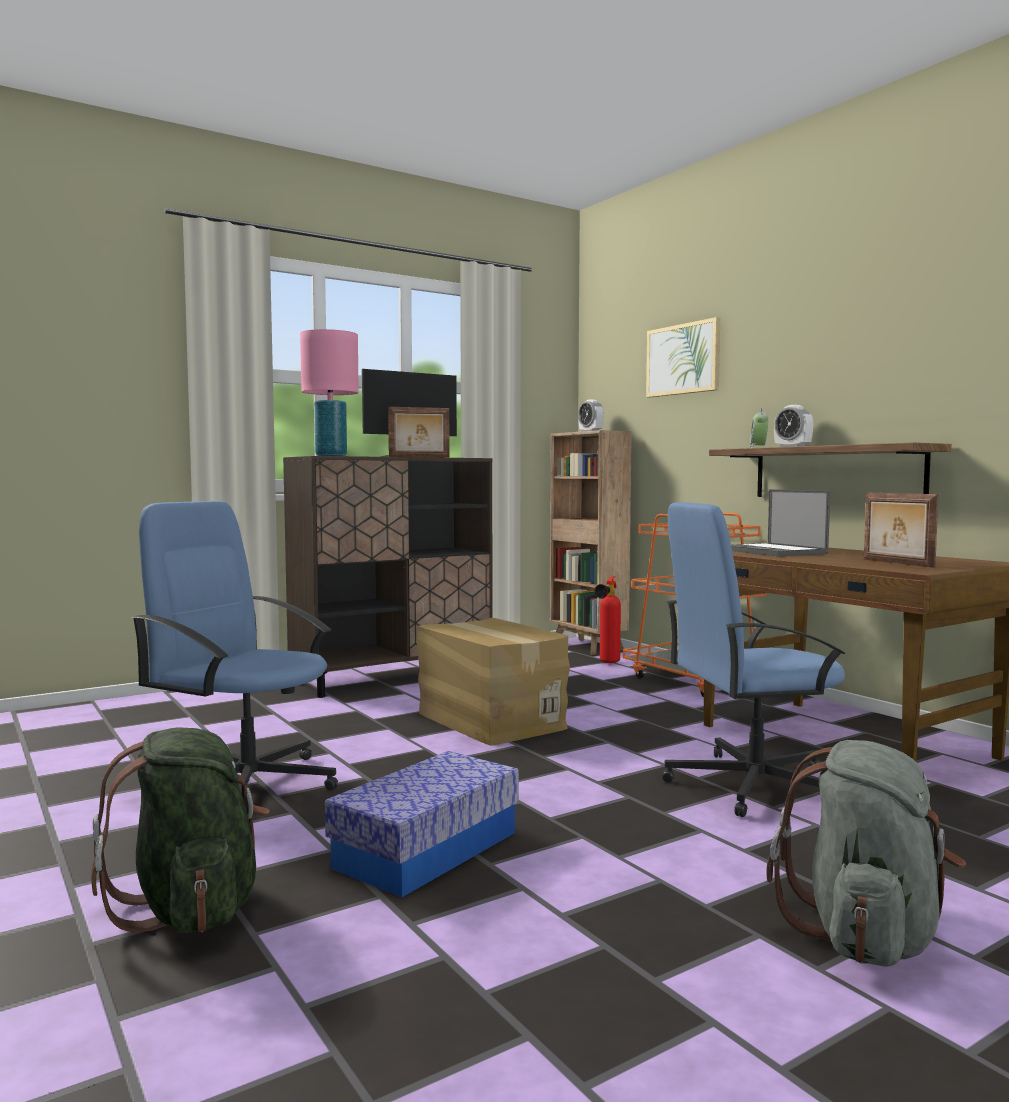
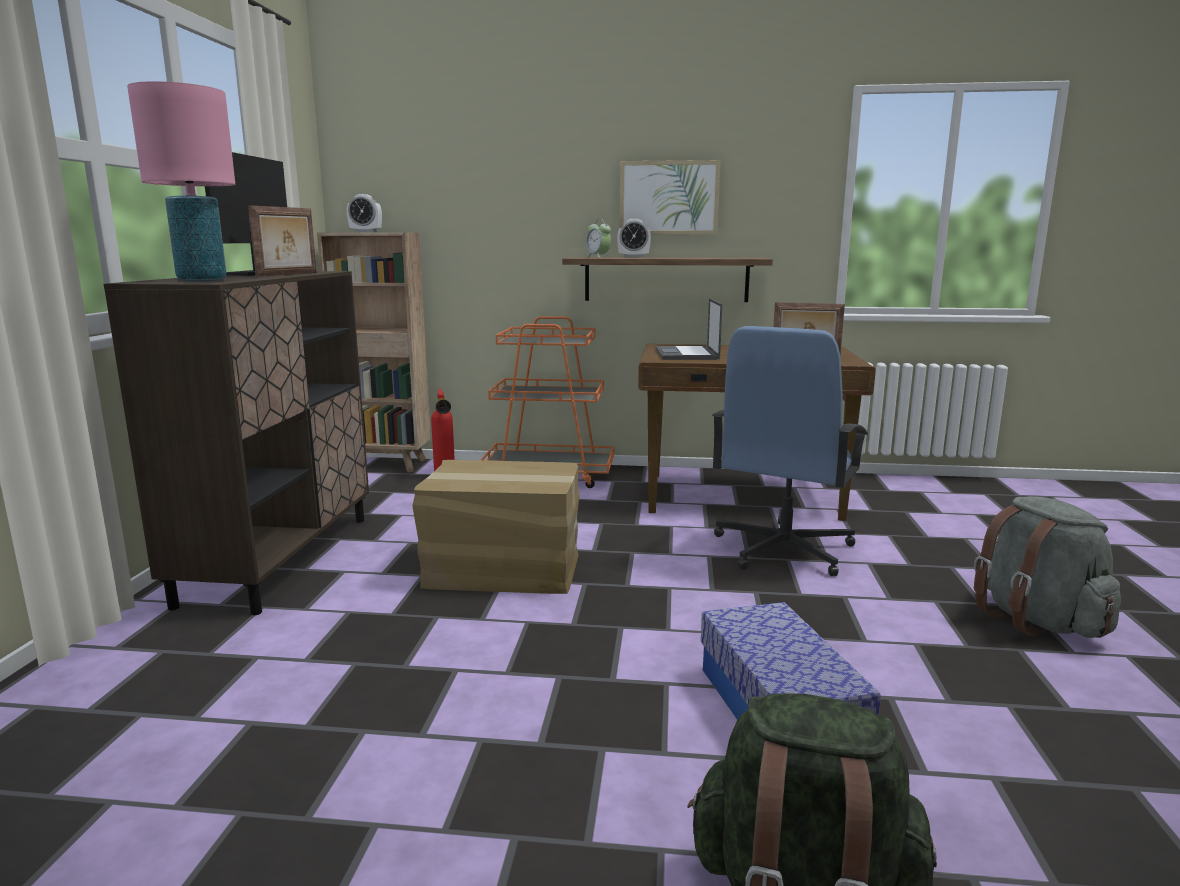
camera: 50 degrees left, 10 degrees up
(247, 783) = (474, 750): blue office chair -> none
(683, 359) = (485, 160): picture -> picture (669, 198)
(774, 551) = (687, 354): laptop -> laptop turned 75 degrees clockwise

